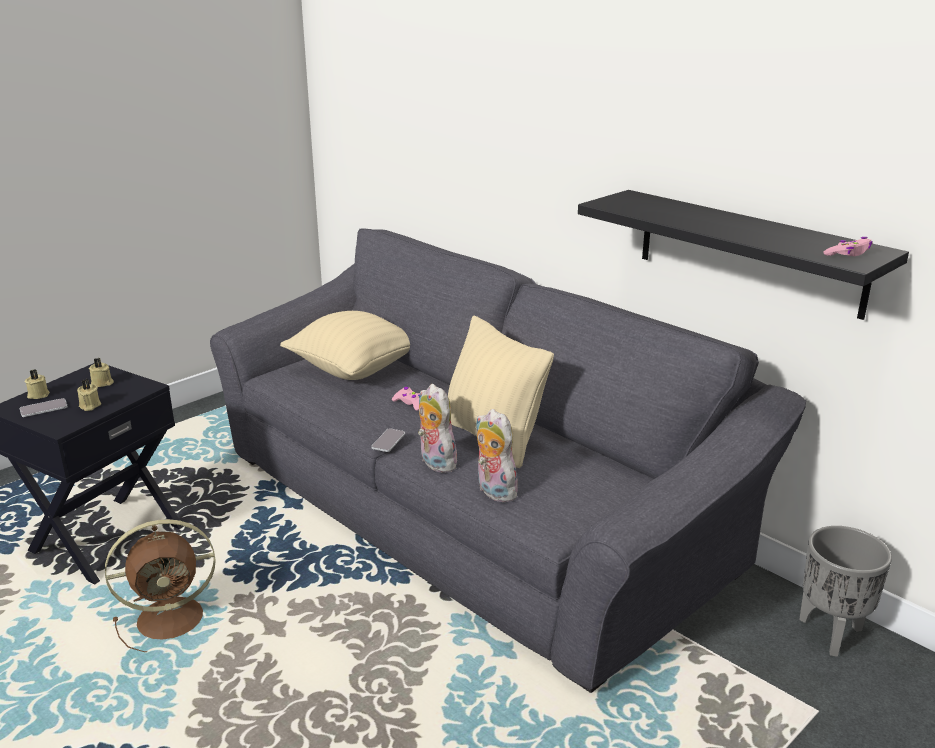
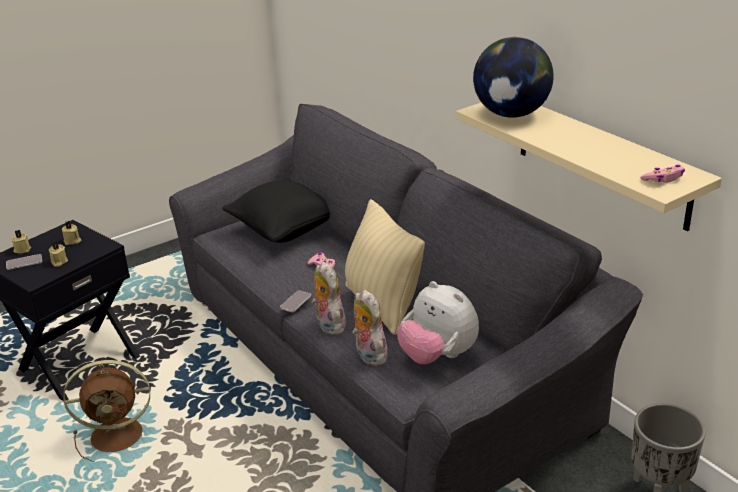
camera: 10 degrees right, 5 degrees up
(354, 369) = (284, 231): beige pillow -> black pillow
(575, 487) = (437, 356): none -> plush toy
(642, 206) = (511, 114): none -> globe
(749, 252) = (601, 160): black shelf -> beige shelf

